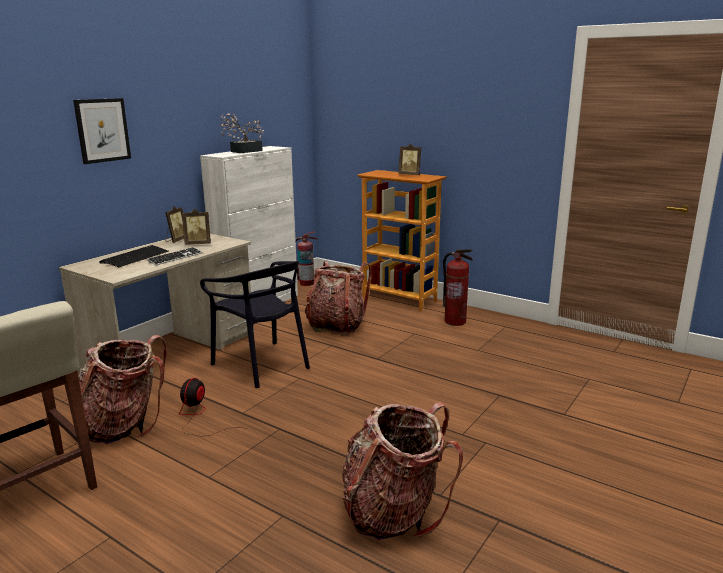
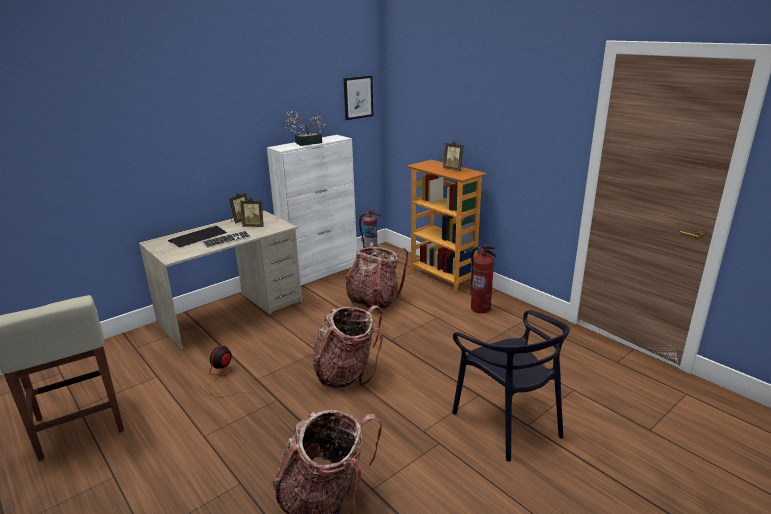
camera: 15 degrees right, 5 degrees up
(102, 130) = (176, 132): picture -> picture (358, 97)
(124, 425) = (167, 377): backpack -> backpack (347, 373)
(262, 364) = (294, 333): black chair -> black chair (507, 422)

